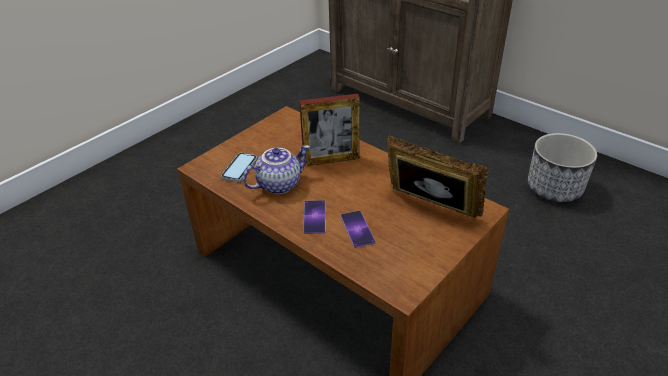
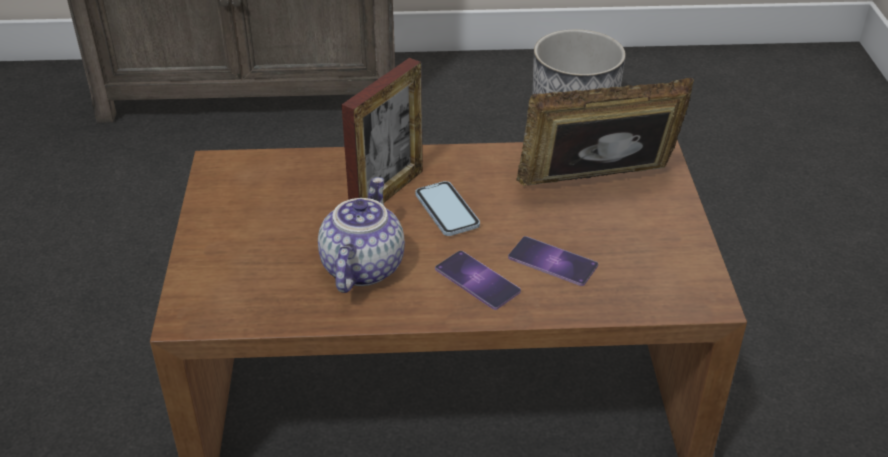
camera: 45 degrees left, 0 degrees up
(239, 168) = (263, 279): phone -> phone (447, 210)

